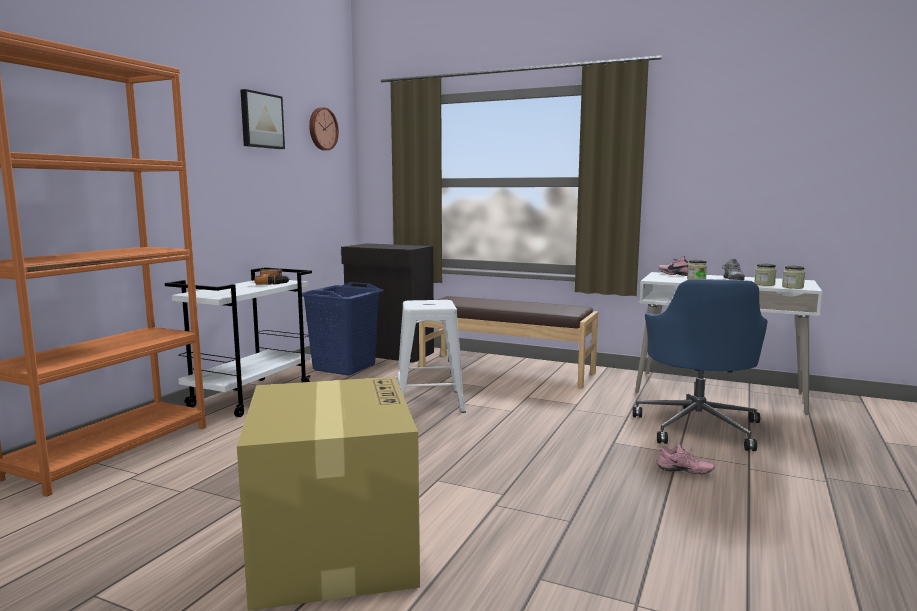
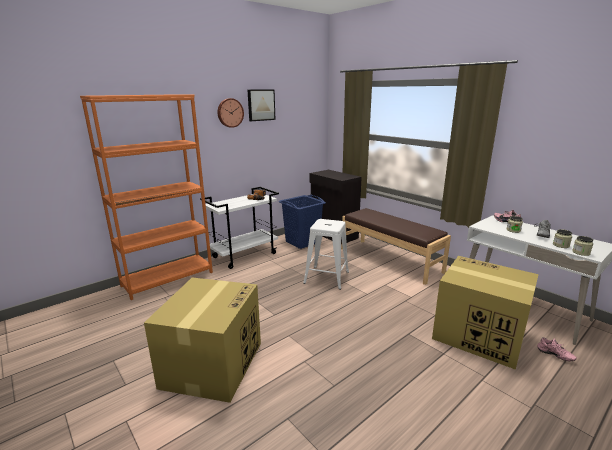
camera: 25 degrees right, 10 degrees up
(322, 129) = (303, 103): wall clock -> wall clock (230, 113)
(684, 472) = (433, 370): pink shoe -> pink shoe (554, 356)
(698, 426) = (477, 335): blue office chair -> cardboard box

